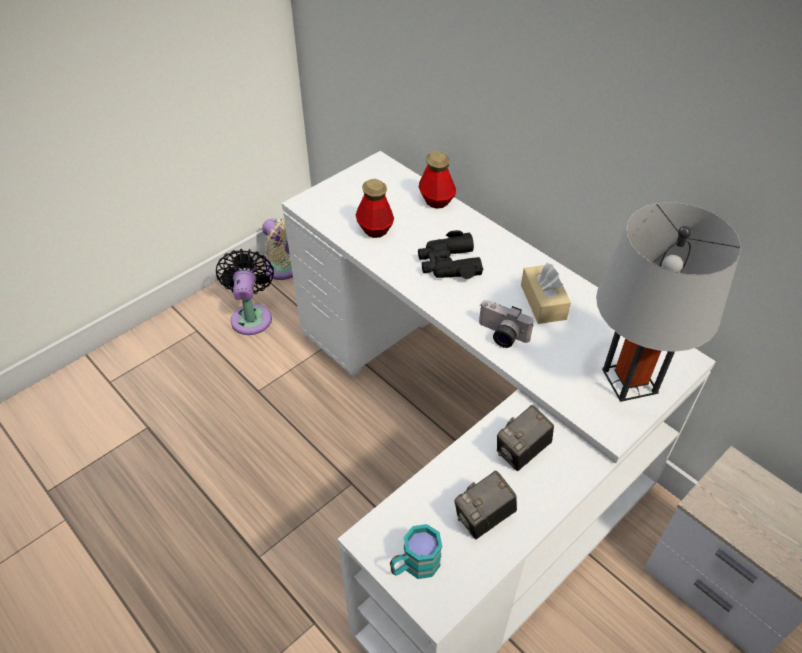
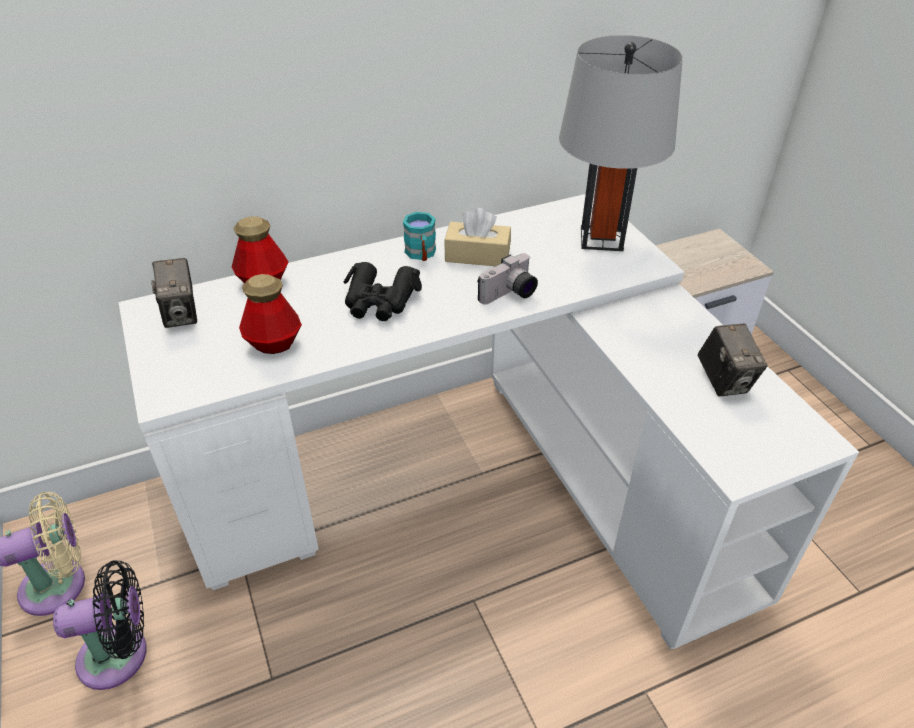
camera: 70 degrees left, 5 degrees down
(251, 316) = (120, 655): black fan -> black fan turned 150 degrees clockwise
(414, 565) = (772, 445): turquoise mug -> turquoise mug (421, 255)
(521, 453) = (652, 334): camera -> camera (182, 314)

